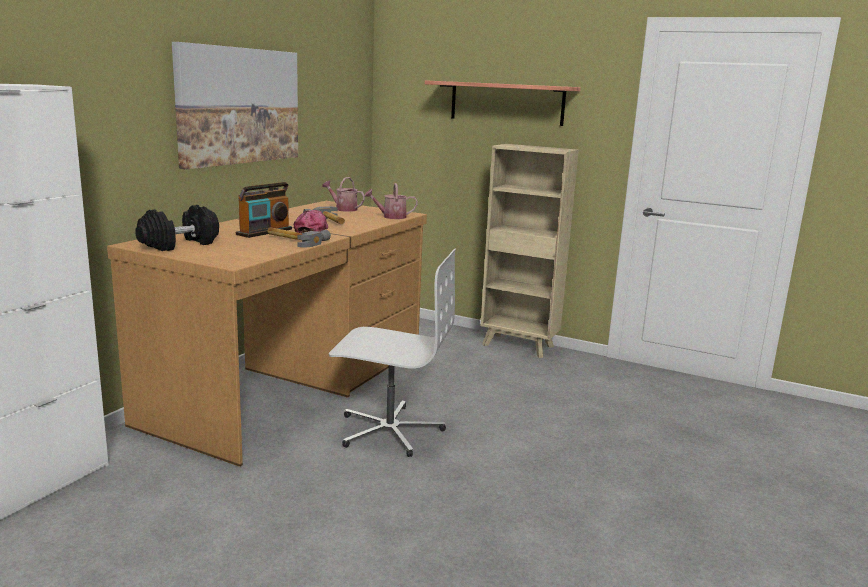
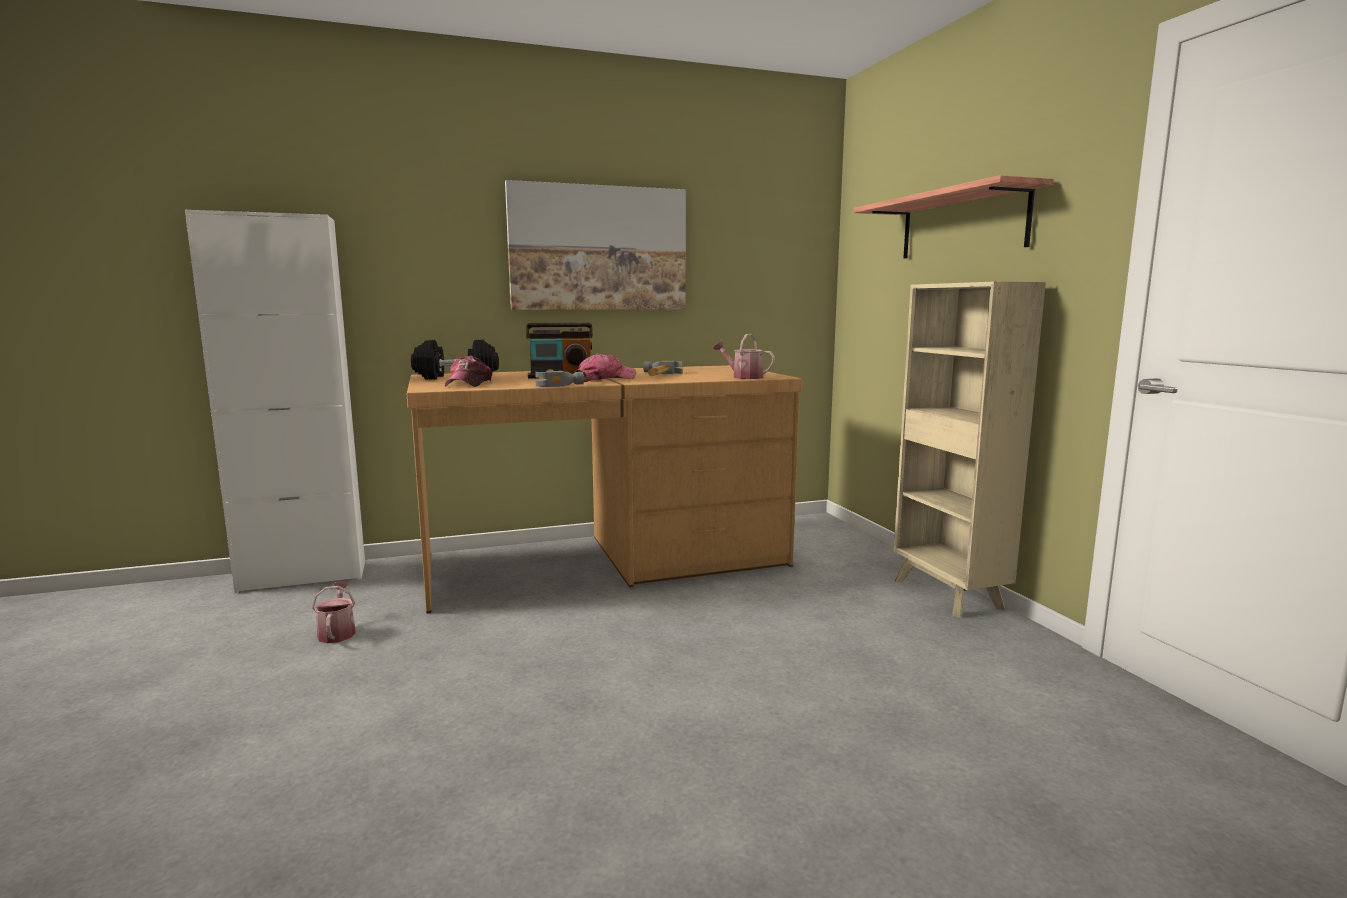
camera: 45 degrees right, 5 degrees down
(234, 252) = (469, 384): none -> cap
(343, 209) = (721, 370): watering can -> watering can (337, 632)
(389, 430) = (603, 632): white office chair -> none

